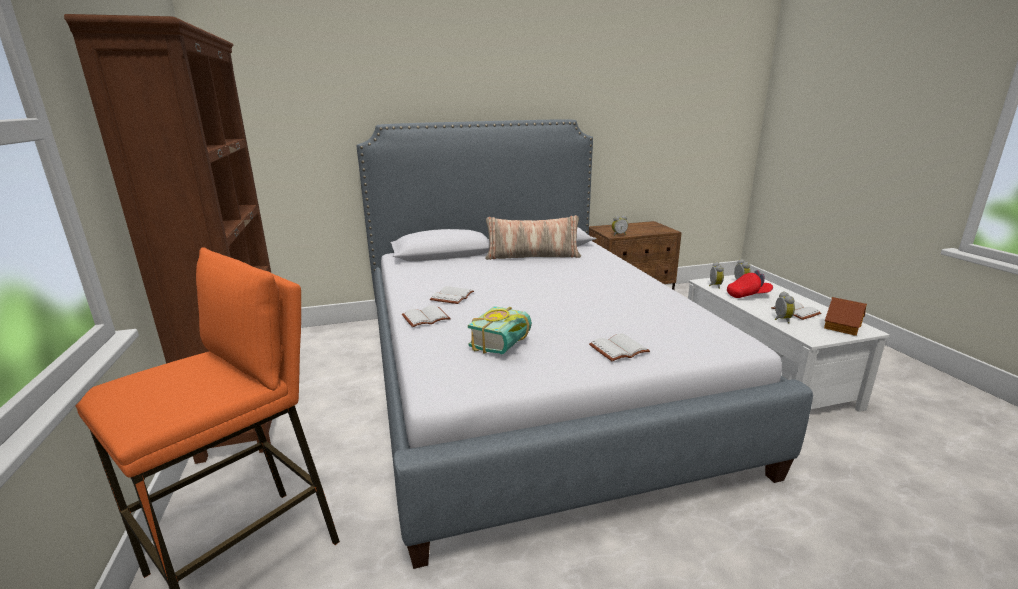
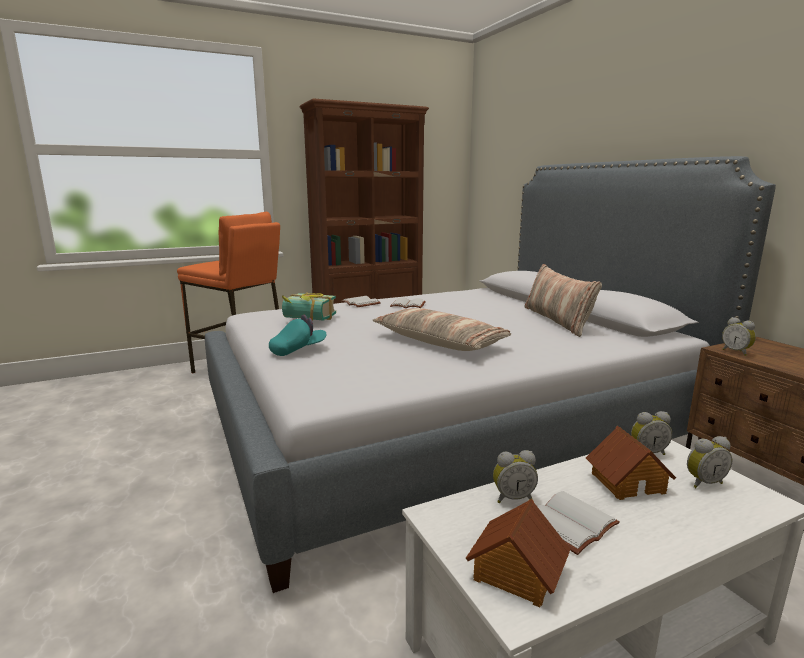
camera: 80 degrees right, 5 degrees down
(590, 295) = (439, 341): none -> pillow
(619, 350) = (298, 350): white book -> turquoise cap
(748, 295) = (626, 482): red cap -> toy house

